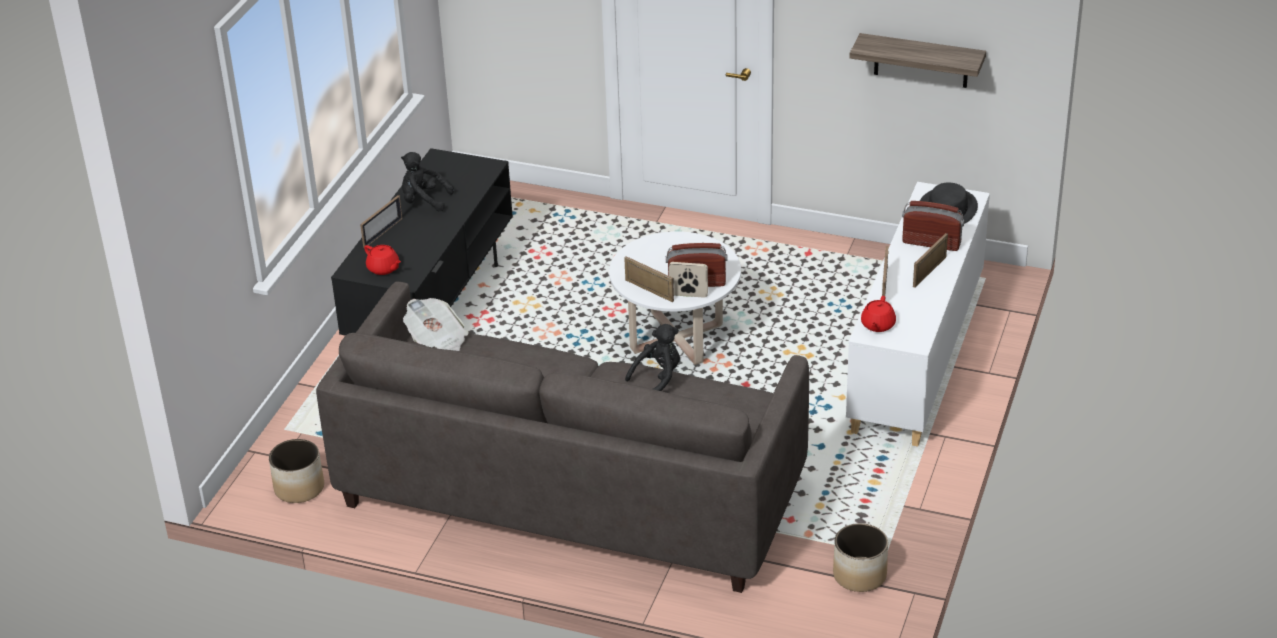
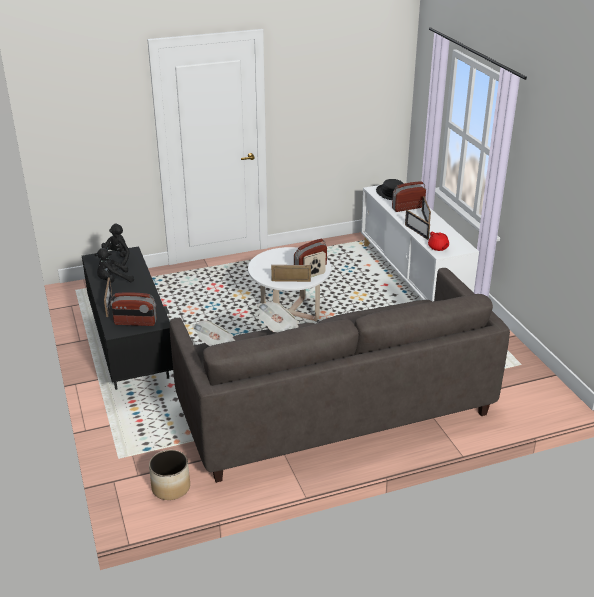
camera: 40 degrees left, 5 degrees down
(383, 268) = (135, 323): red teapot -> radio
(531, 351) = (279, 329): none -> newspaper
(658, 378) = (367, 313): black plush toy -> black plush toy (117, 259)
(860, 575) = (524, 379): planter -> none
(921, 61) = (349, 119): shelf -> none

